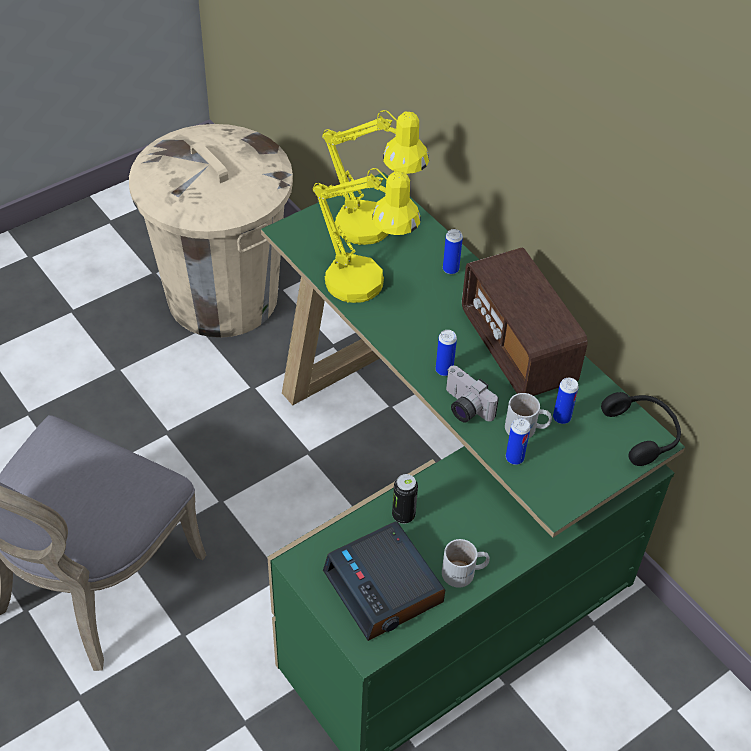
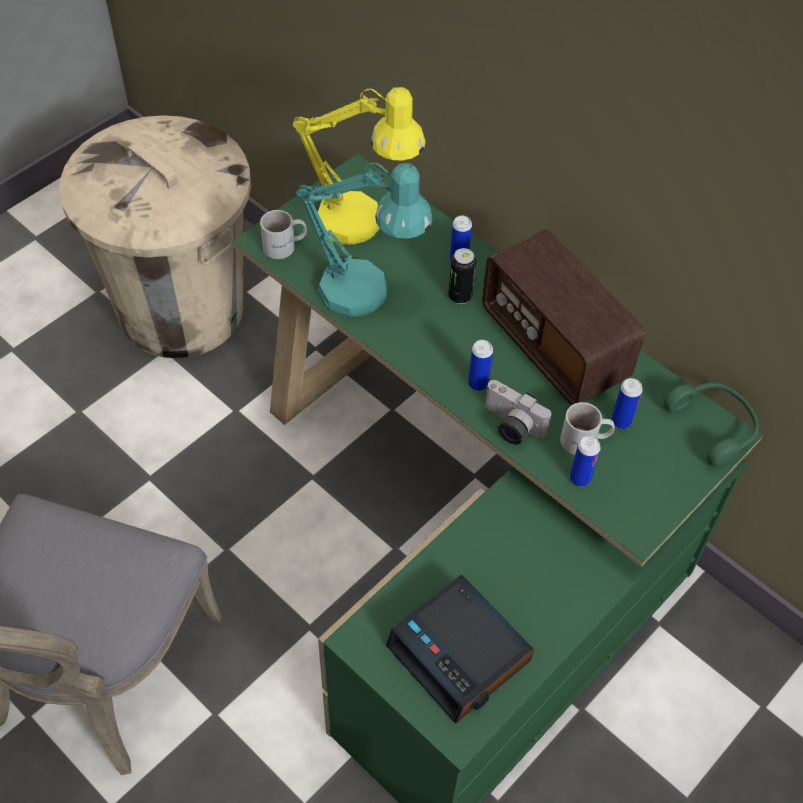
camera: 10 degrees left, 5 degrees up
(365, 287) = (367, 295): yellow table lamp -> turquoise table lamp
(403, 515) = (462, 562): can -> can (460, 296)
(464, 573) = (546, 621): white mug -> white mug (285, 246)
(643, 433) = (713, 426): black headphones -> green headphones

